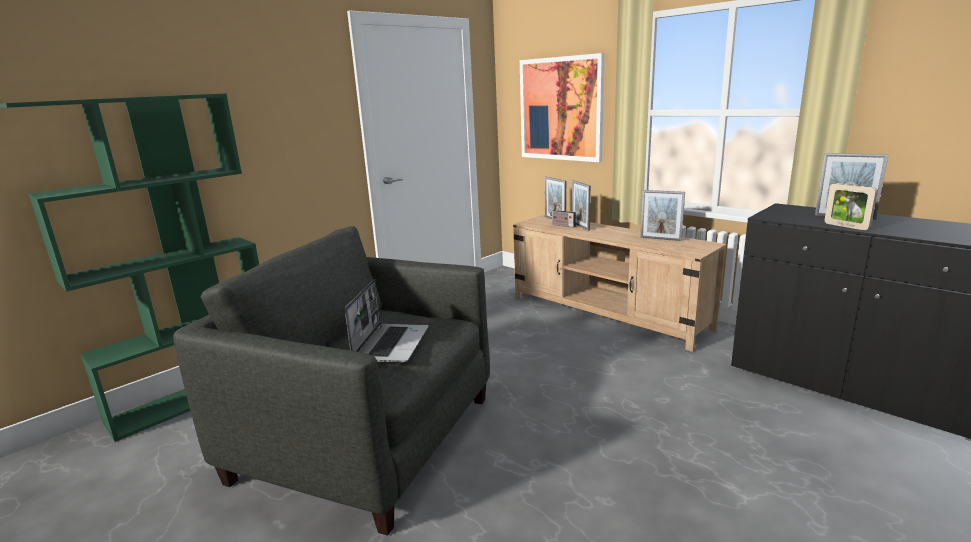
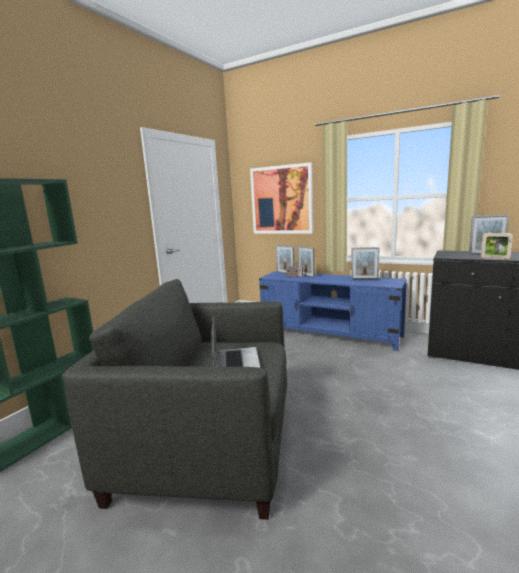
camera: 15 degrees left, 5 degrees down
(607, 313) = (329, 333): beige tv stand -> blue tv stand

